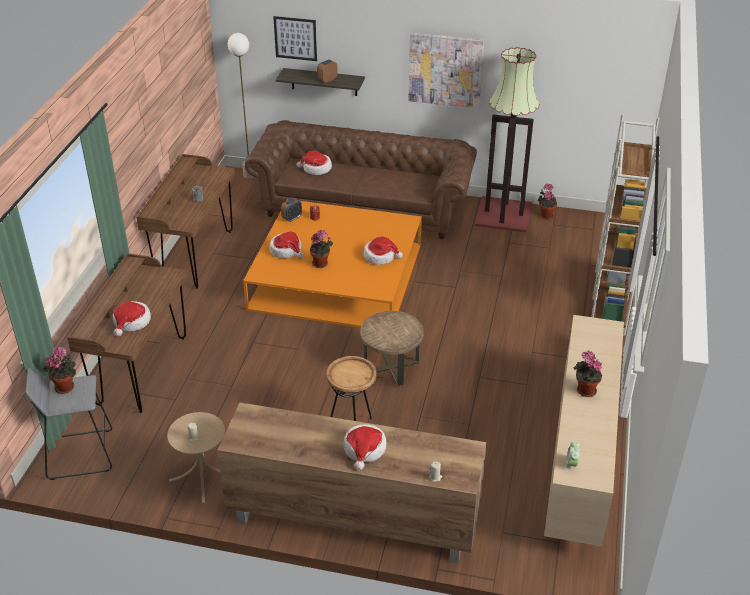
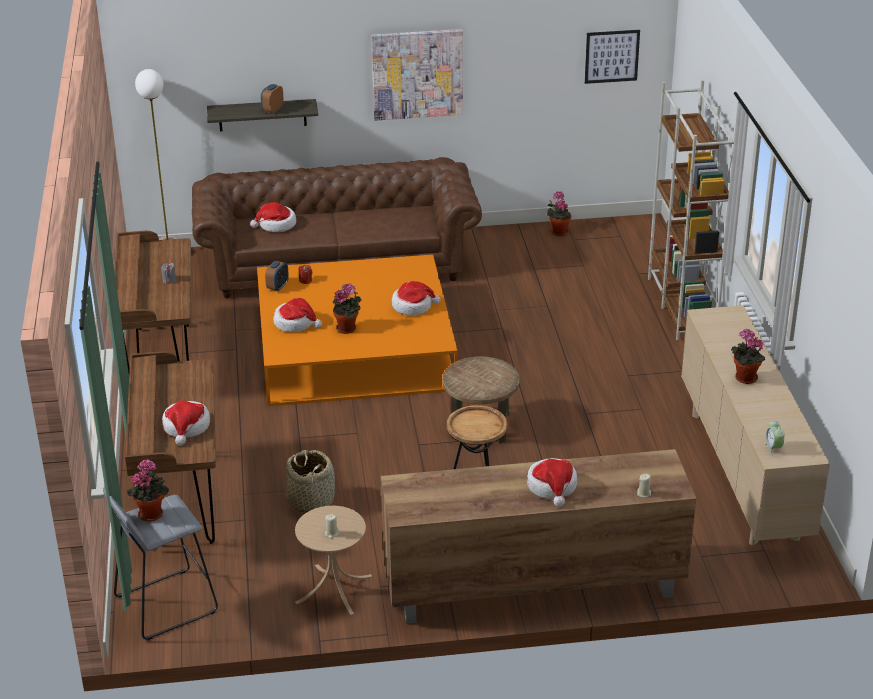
camera: 20 degrees left, 5 degrees down
(230, 397) = (311, 501): none -> basket
(295, 38) = (222, 65): picture -> picture (612, 56)
(504, 214) = (511, 240): floor lamp -> none

